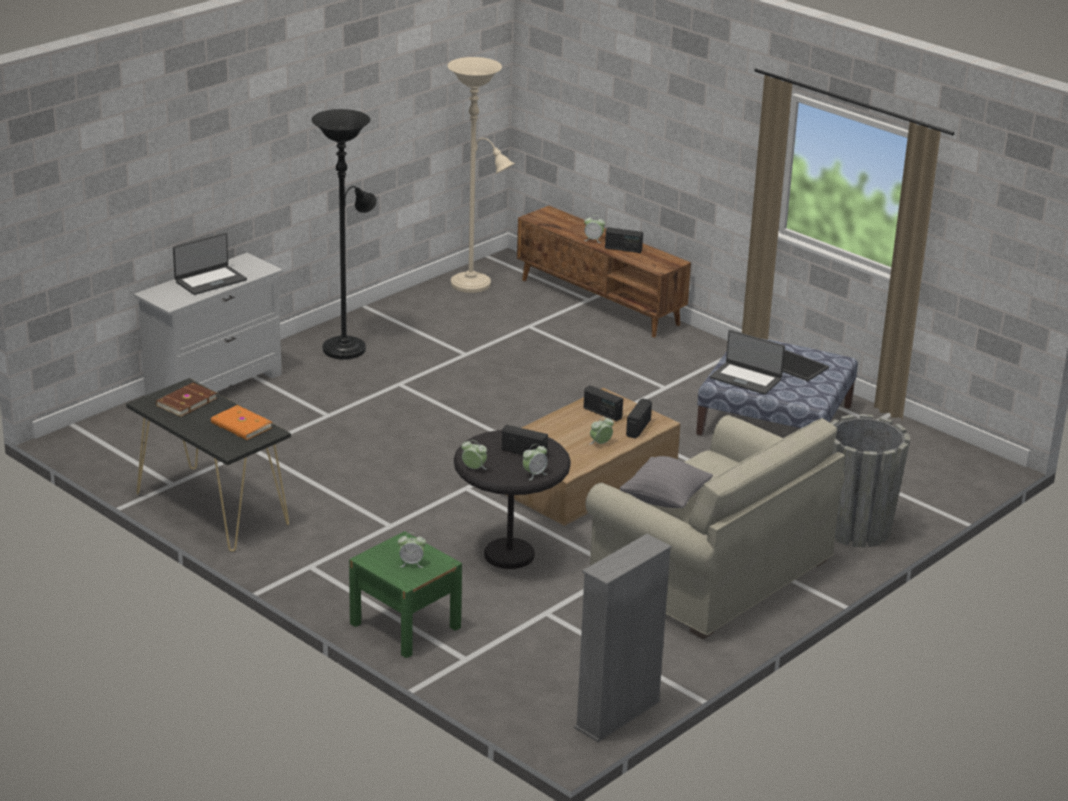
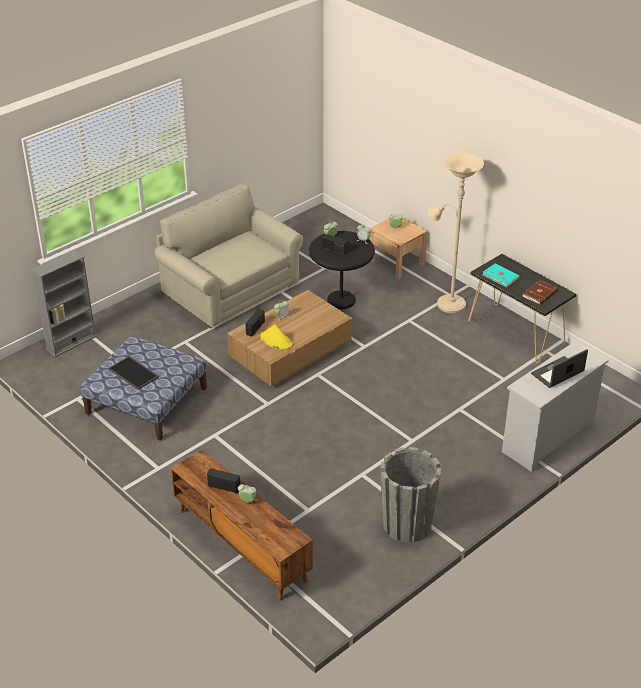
camera: 175 degrees left, 10 degrees up
(241, 426) = (501, 276): orange book -> turquoise book
(347, 347) = (456, 483): black floor lamp -> none
(405, 625) = (396, 262): green nightstand -> beige nightstand
(475, 285) = (351, 571): beige floor lamp -> beige floor lamp (448, 303)
(602, 413) = (276, 341): radio -> yellow hat
(617, 715) = (298, 220): grey bookcase -> grey bookcase (71, 342)
(665, 499) = (258, 247): grey pillow -> none
(746, 378) = (171, 360): laptop -> none
(856, 529) = (136, 314): grey planter -> grey planter (407, 524)

